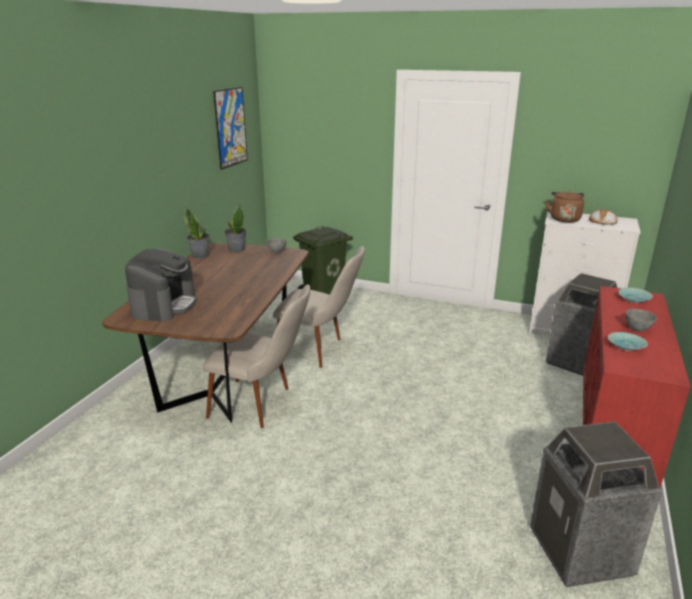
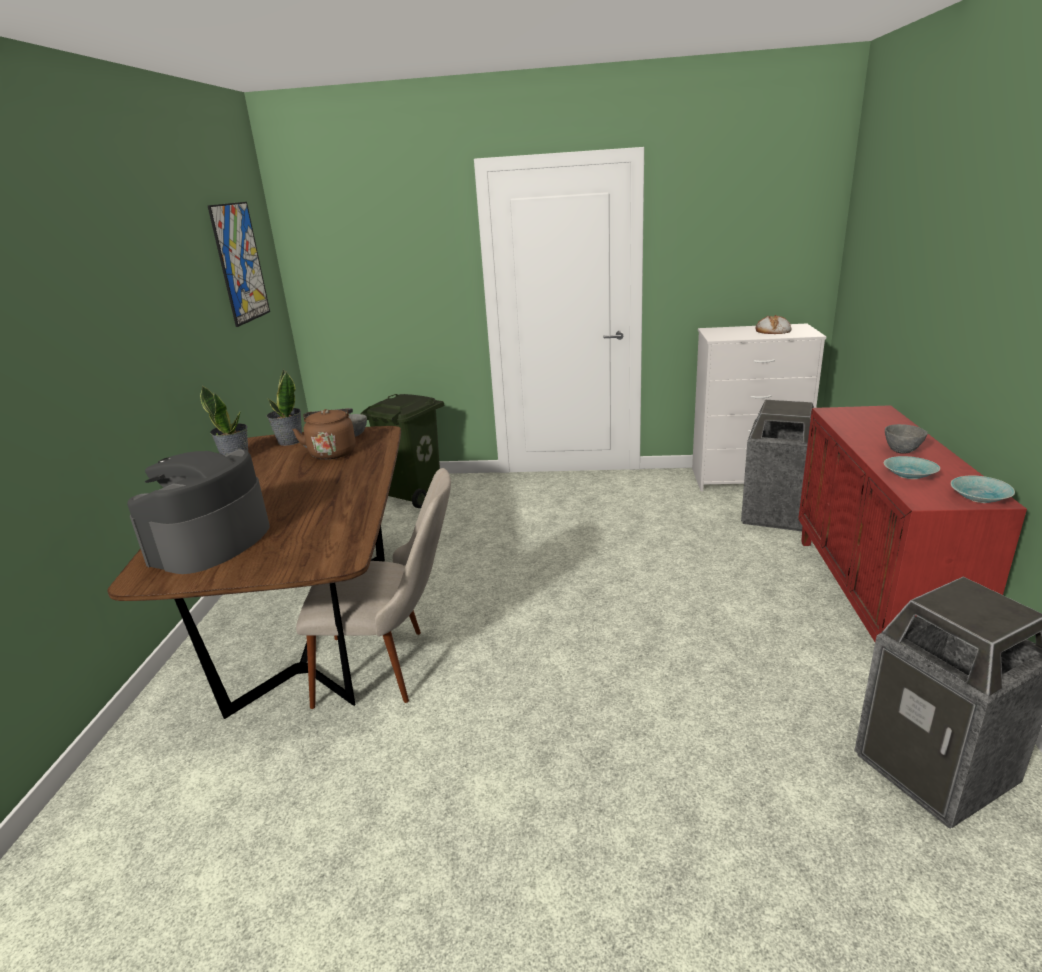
camera: 15 degrees left, 0 degrees up
(164, 305) = (211, 542): coffee machine -> coffee machine turned 150 degrees counterclockwise
(320, 351) = (442, 568): beige chair -> none
(564, 219) = (726, 334): brown kettle -> brown kettle (332, 452)
(634, 300) = (866, 418): turquoise bowl -> turquoise bowl (981, 498)

